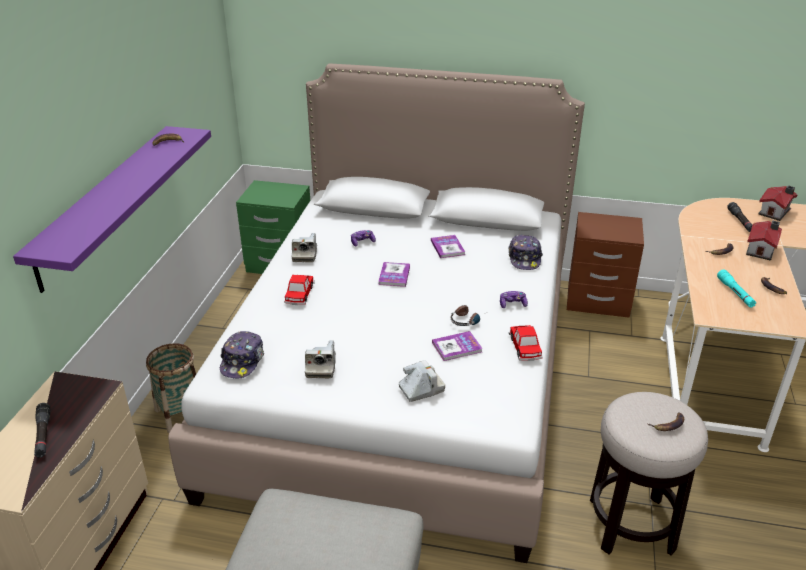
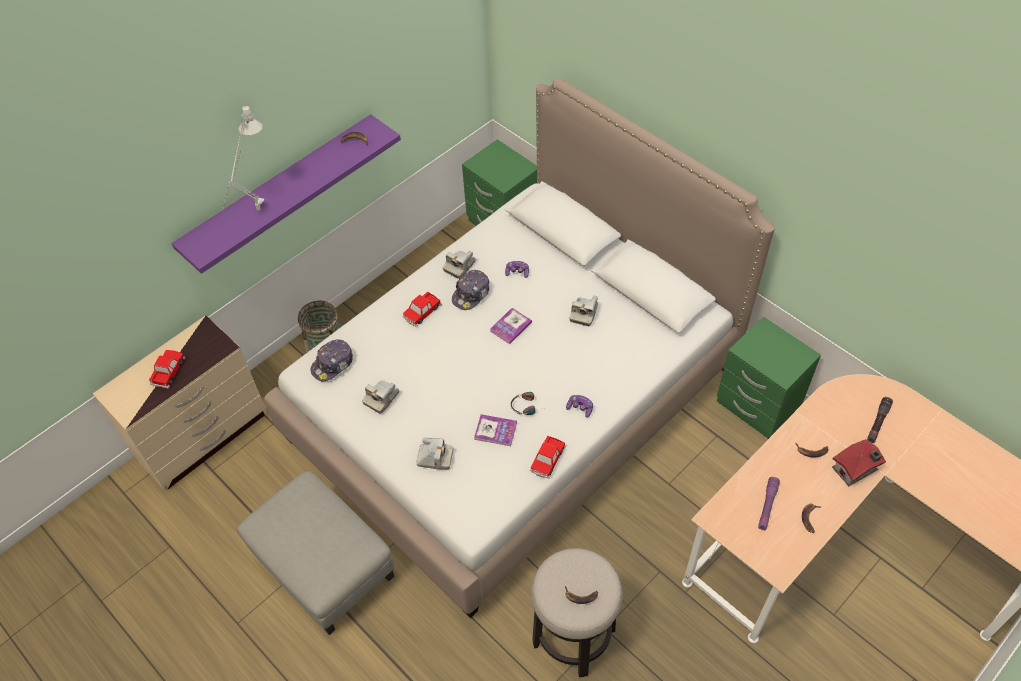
camera: 35 degrees right, 20 degrees up
(43, 435) = (168, 371): black flashlight -> toy car
(105, 209) = (256, 214): none -> grey table lamp
(447, 247) = (584, 313): book -> camera
(524, 258) = (639, 360): cap -> cap (471, 294)
(598, 300) = (758, 405): brown nightstand -> green nightstand
(735, 293) = (767, 506): turquoise flashlight -> purple flashlight
(775, 212) = (933, 428): toy house -> none

